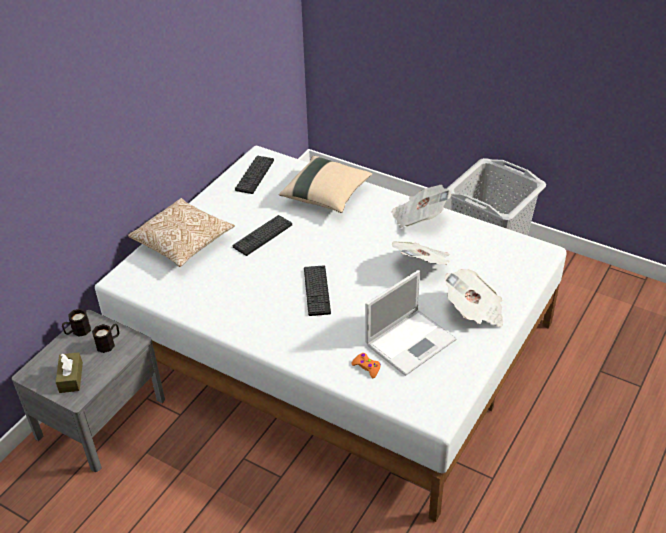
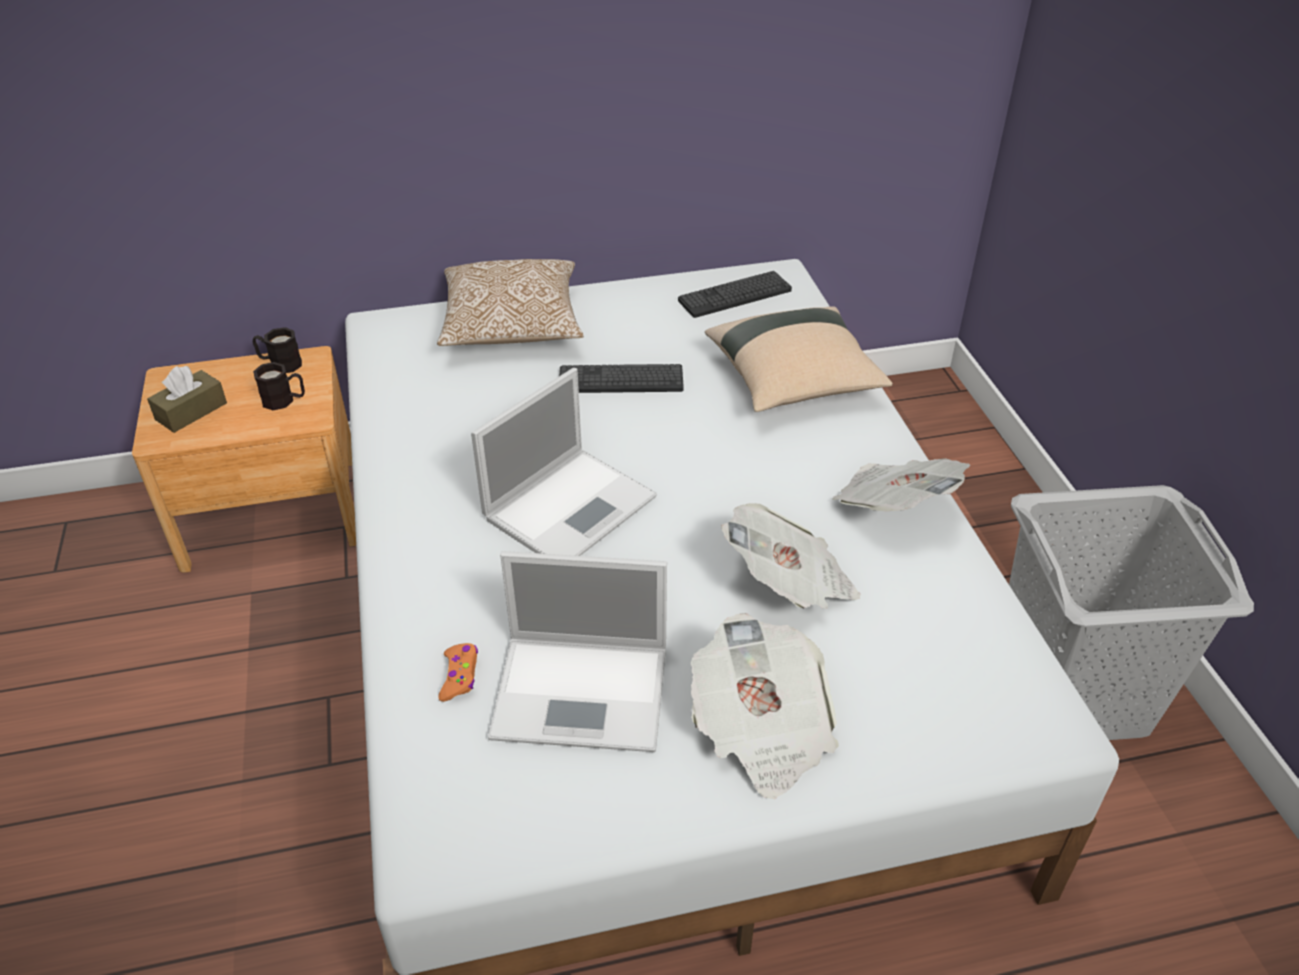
camera: 45 degrees right, 0 degrees up
(101, 418) = (272, 512): grey nightstand -> brown nightstand
(317, 291) = (572, 505): keyboard -> laptop

